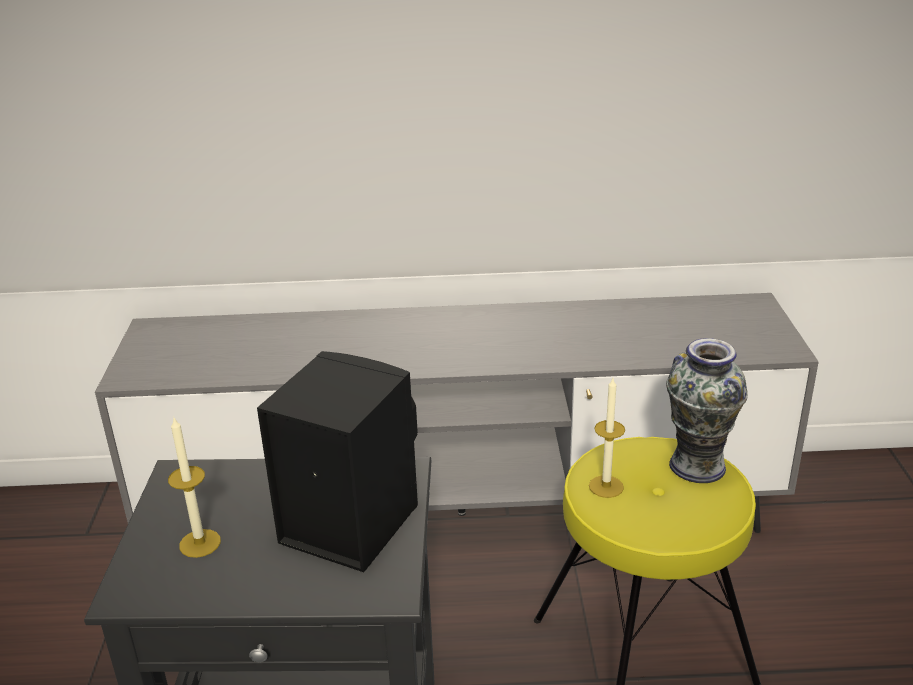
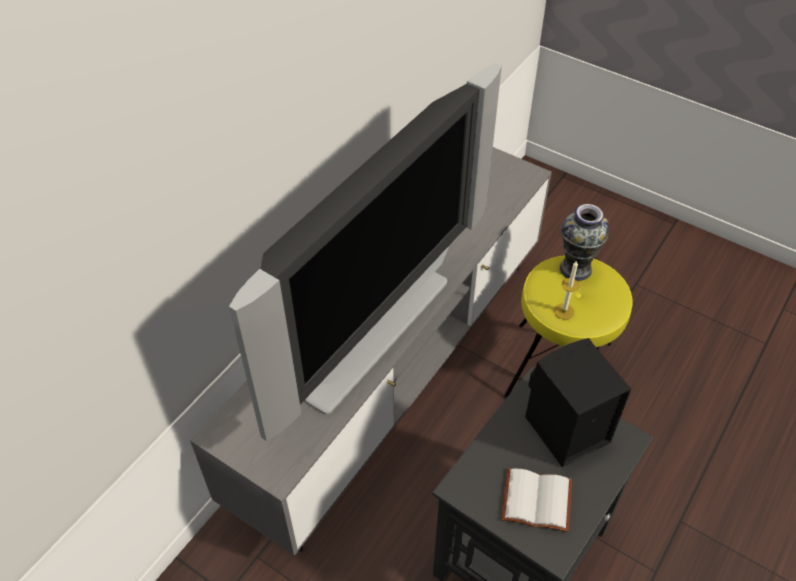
camera: 55 degrees left, 20 degrees up
(200, 543) = (535, 502): candle -> white book
(374, 349) = (369, 331): none -> television

